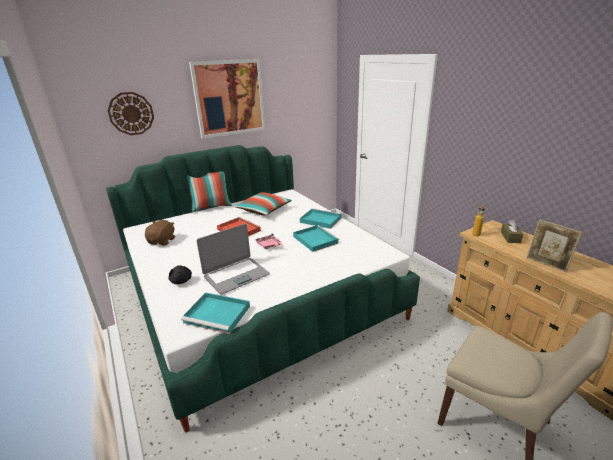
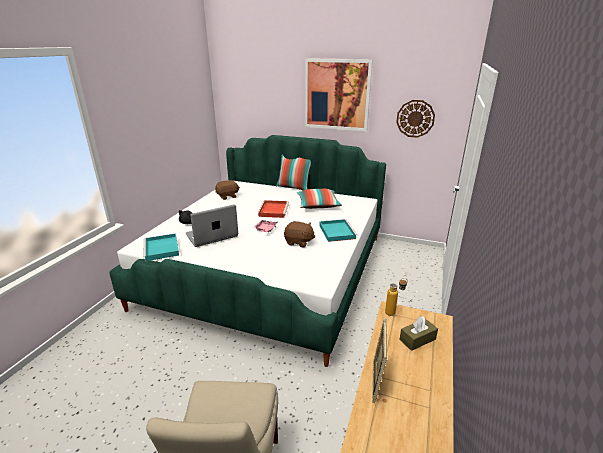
camera: 50 degrees right, 0 degrees up
(131, 113) = (256, 96): wall clock -> wall clock (415, 118)
(236, 275) = (212, 236): laptop -> laptop turned 135 degrees clockwise
(314, 239) = (299, 242): turquoise tray -> brown plush toy

